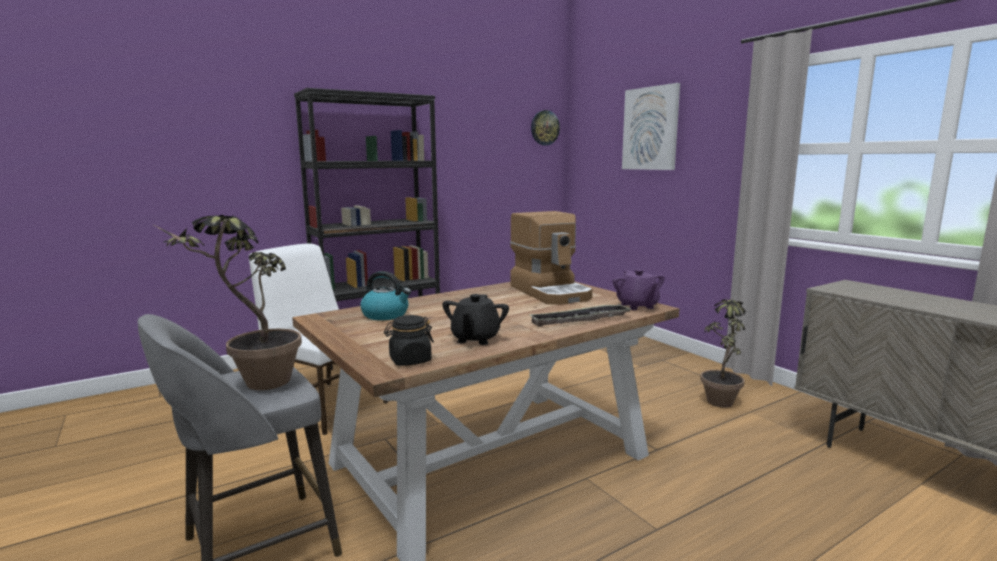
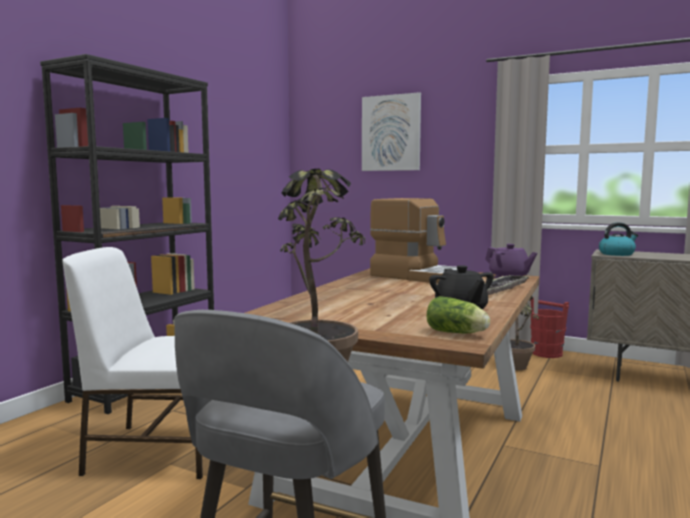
camera: 30 degrees left, 5 degrees down
(386, 315) = (322, 307): kettle -> kettle (617, 254)
(410, 360) = (458, 333): black jar -> lettuce
(544, 128) = (273, 130): wall clock -> none
(783, 395) = (547, 353): none -> red bucket

